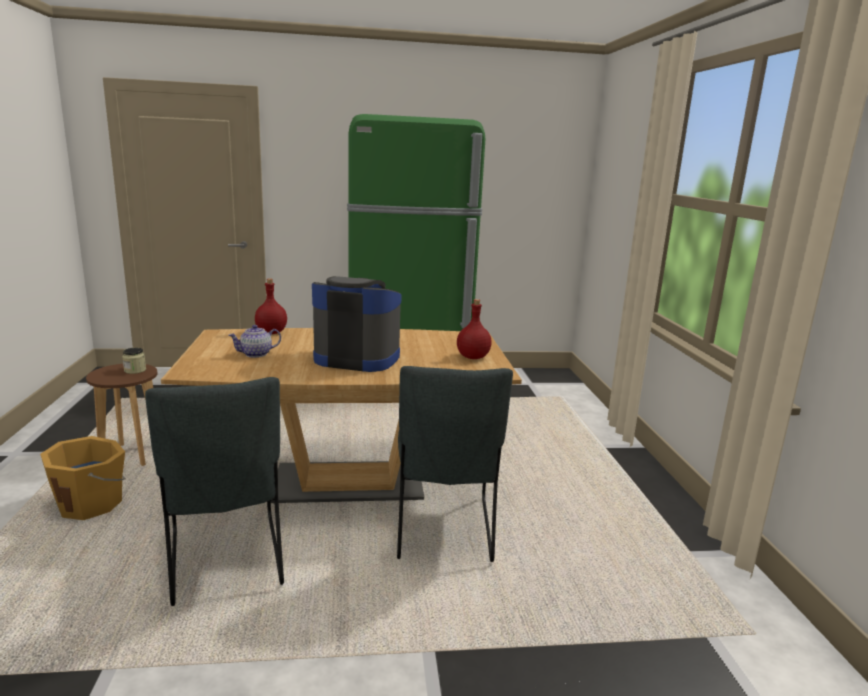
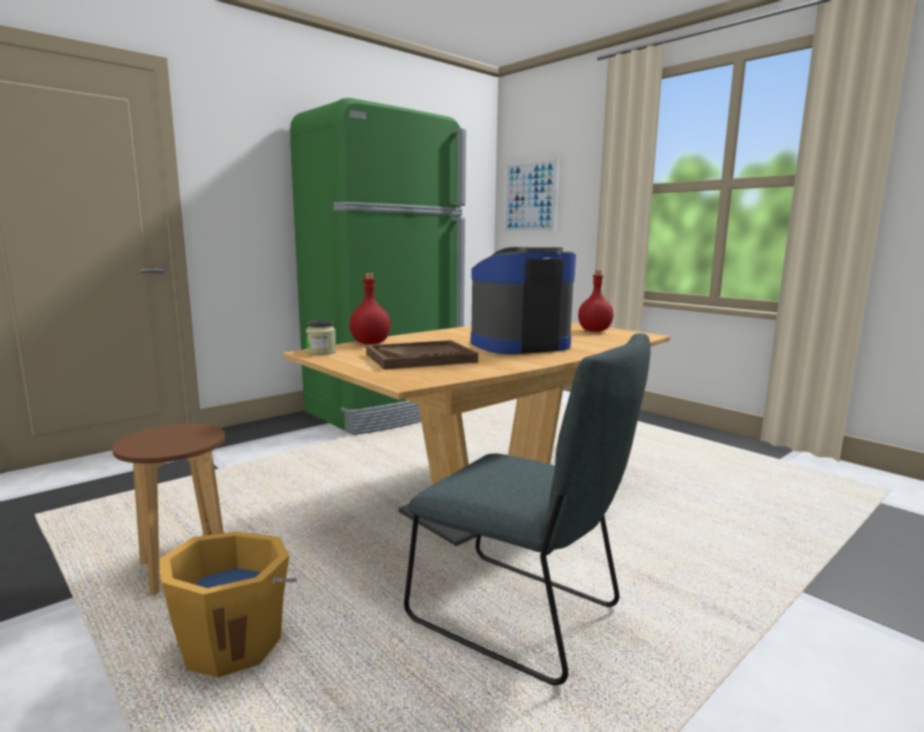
camera: 35 degrees left, 5 degrees down
(135, 370) = (183, 432): jar -> jar (321, 352)
(256, 354) = (420, 358): teapot -> brown tray
(443, 532) = (637, 508): grey chair -> none
(609, 190) = (530, 197): none -> picture

